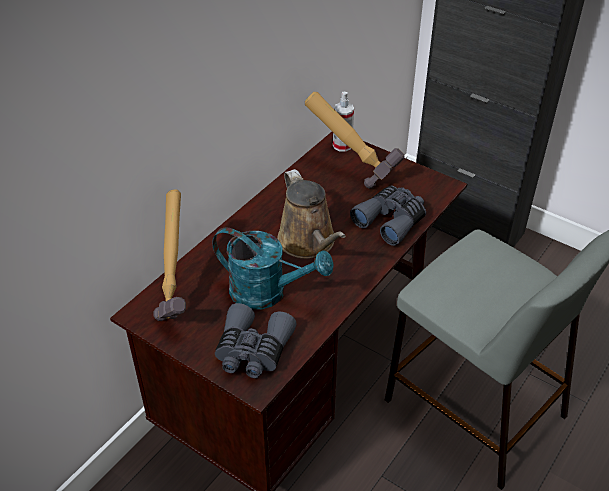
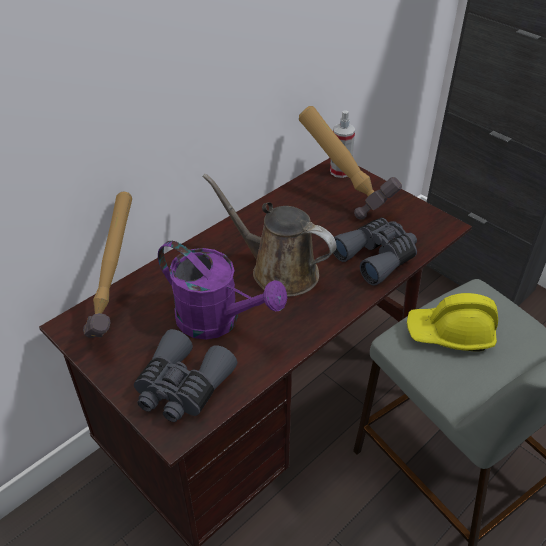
camera: 10 degrees right, 0 degrees up
(268, 293) = (218, 321): turquoise watering can -> purple watering can
(309, 243) = (278, 270): brown watering can -> brown watering can turned 135 degrees clockwise
(463, 278) = (450, 333): none -> yellow hard hat

